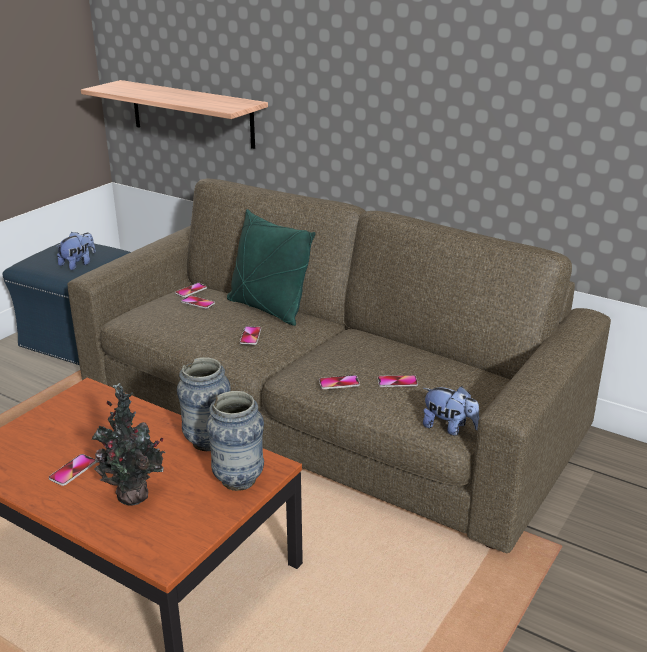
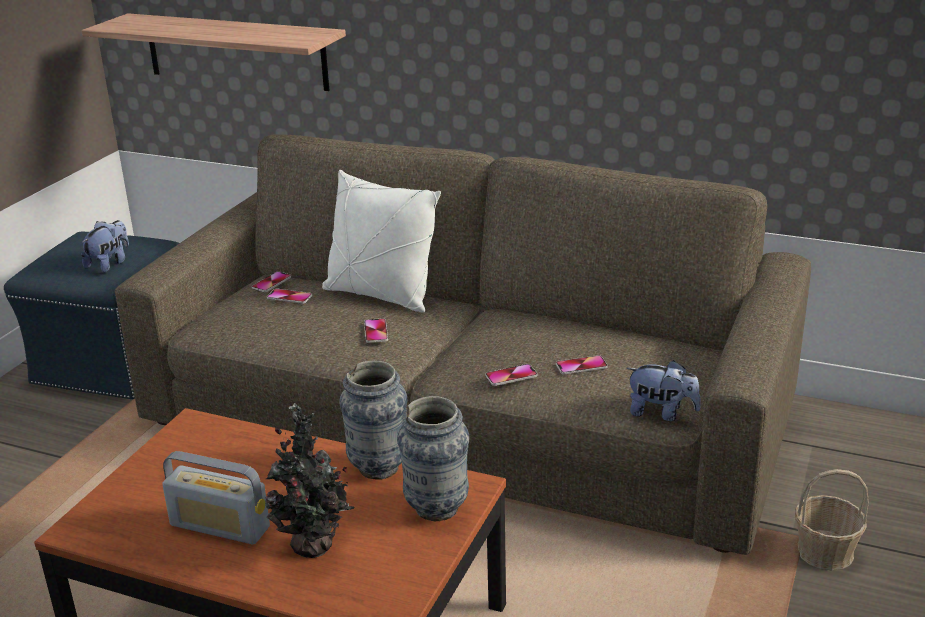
camera: 10 degrees left, 0 degrees up
(73, 470) = (220, 526): phone -> radio
(268, 309) = (380, 295): green pillow -> white pillow
(576, 560) = (824, 551): none -> basket

